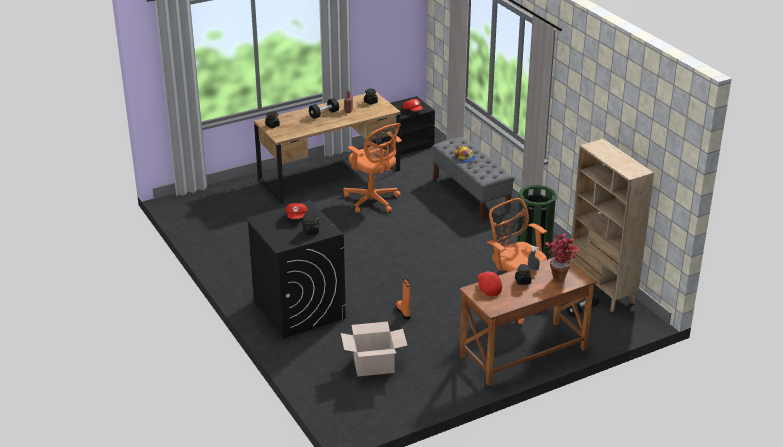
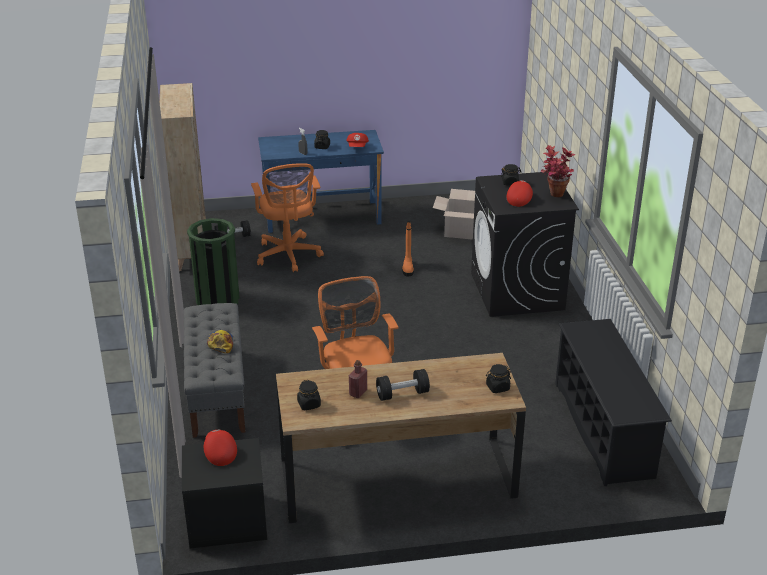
camera: 160 degrees left, 0 degrees up
(212, 221) = (603, 429): none -> black shoe rack
(523, 353) = (322, 216): brown desk -> blue desk
(559, 275) = (285, 145): potted plant -> potted plant (554, 196)

